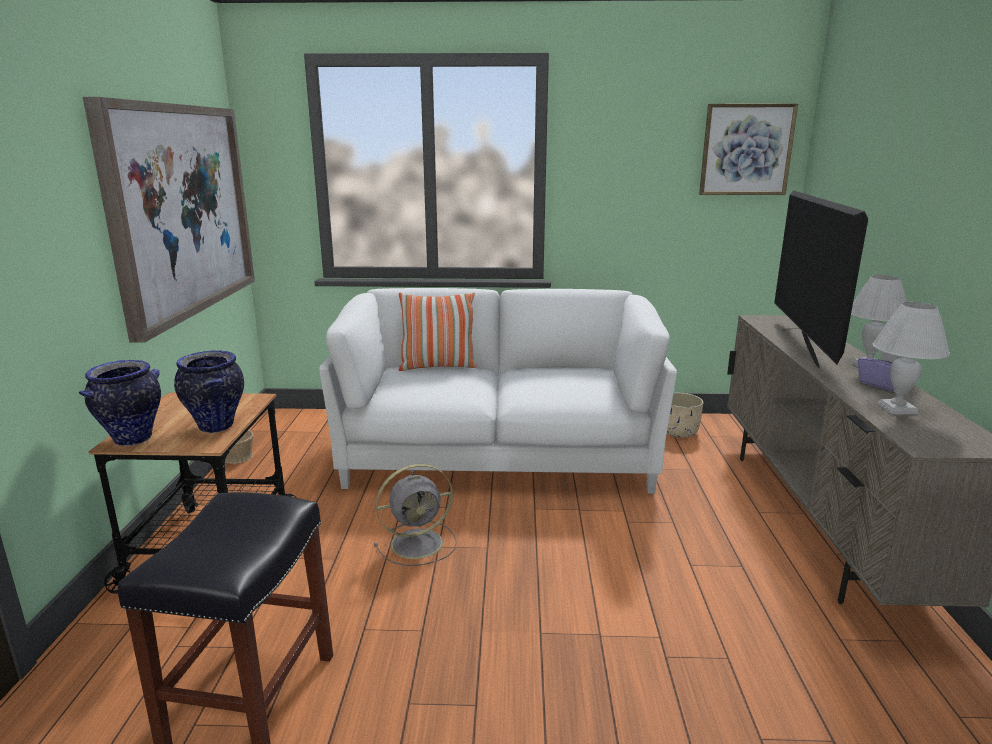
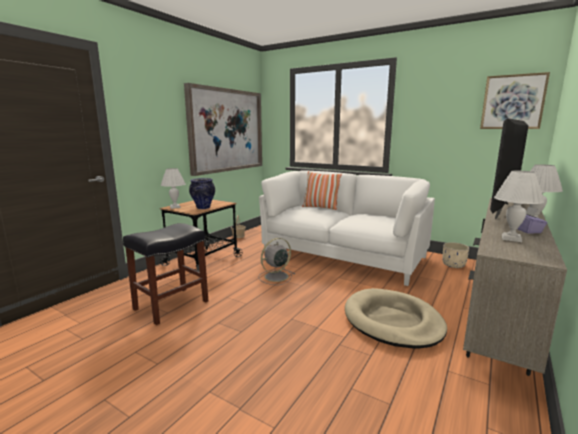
camera: 30 degrees right, 5 degrees down
(132, 440) = (174, 207): vase -> white table lamp
(419, 543) = (275, 277): grey fan -> grey fan turned 135 degrees clockwise
(696, 575) = (392, 321): none -> beige dog bed

